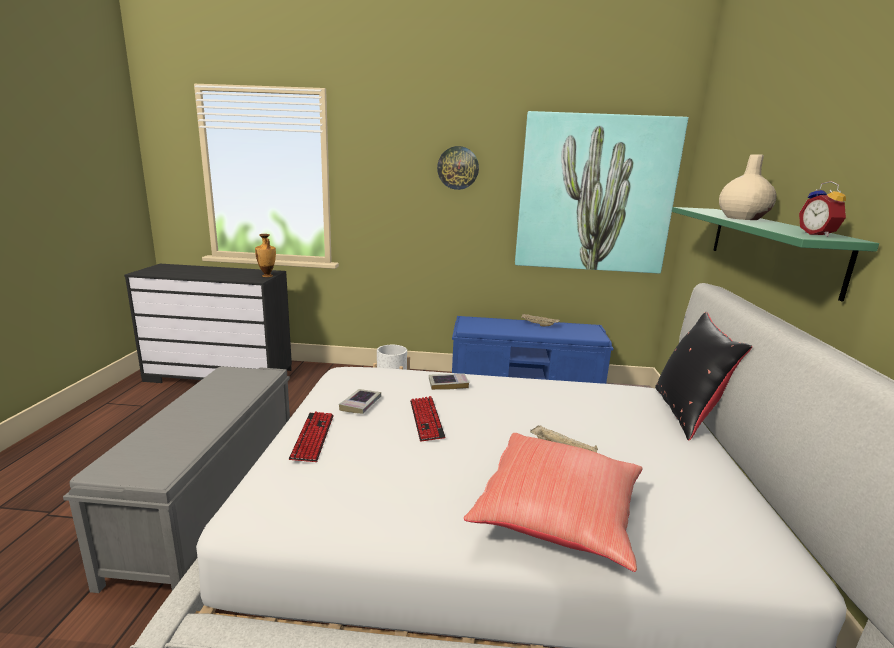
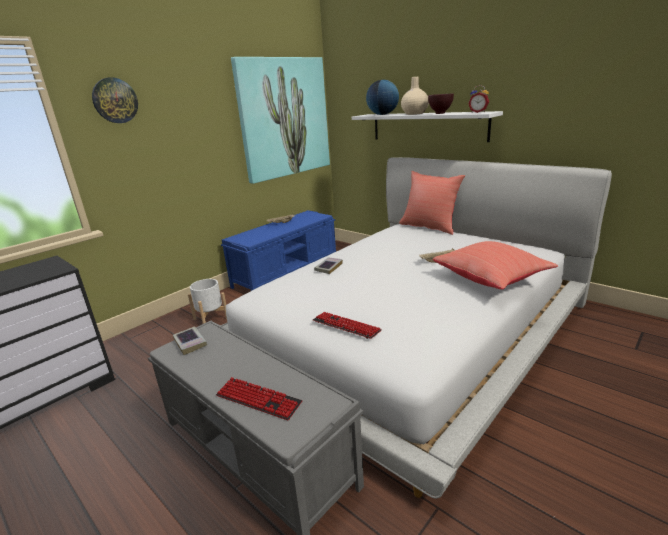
camera: 50 degrees left, 5 degrees up
(267, 276) = (58, 264): vase -> none
(360, 404) = (320, 300): book -> book (190, 343)
(426, 419) = (367, 284): keyboard -> keyboard (258, 399)
(458, 168) = (190, 111): wall clock -> wall clock (115, 100)
(687, 413) = (429, 227): black pillow -> red pillow
(710, 211) = (382, 114): none -> globe
(766, 224) = (440, 113): none -> brown bowl
(770, 246) = (427, 126): green shelf -> white shelf

